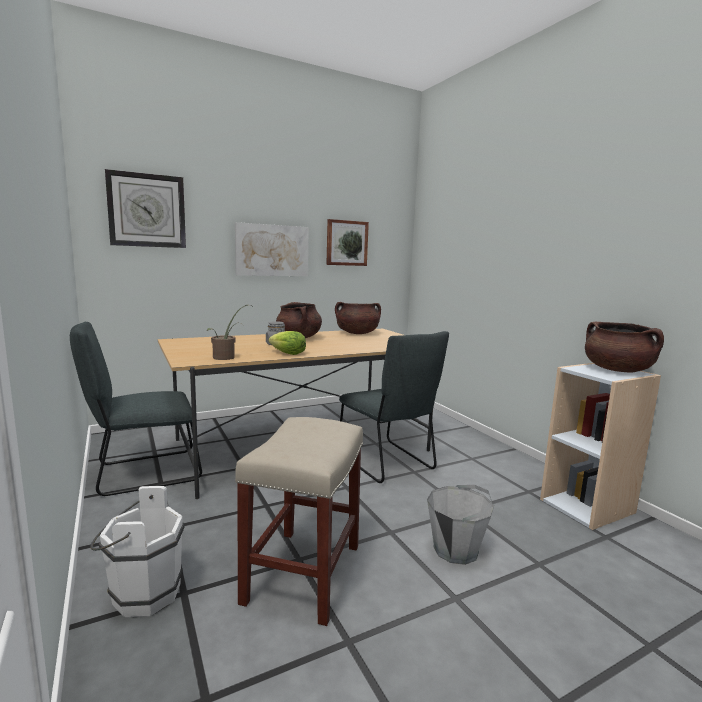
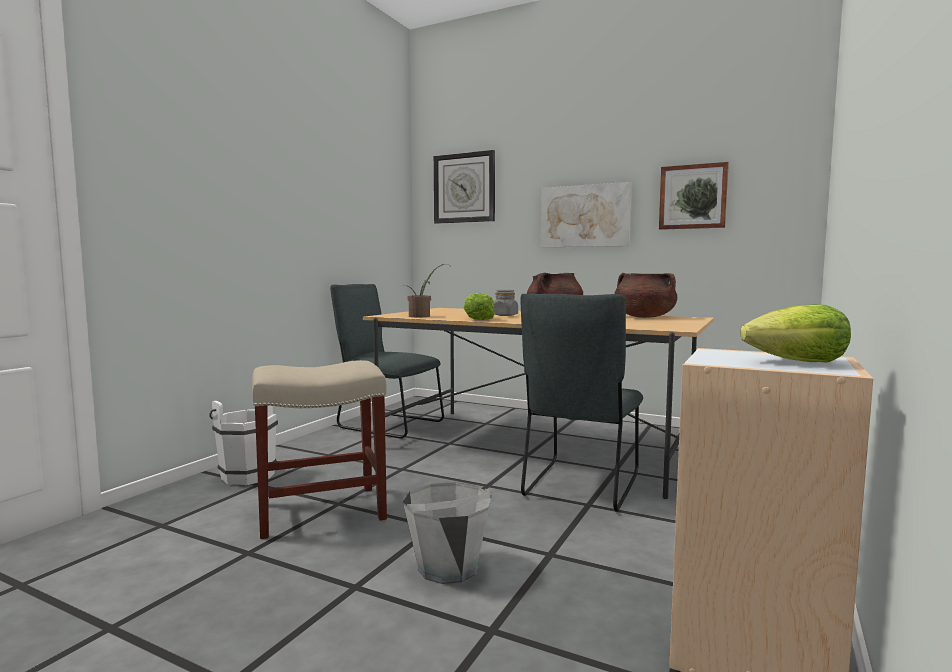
camera: 55 degrees right, 5 degrees down
(617, 370) = (797, 362): brown cooking pot -> lettuce

